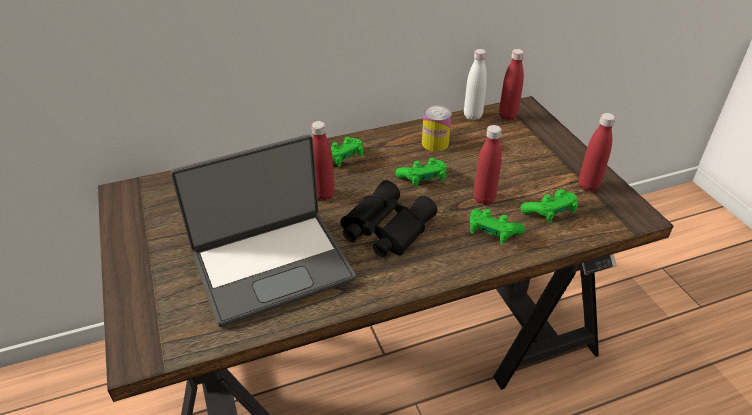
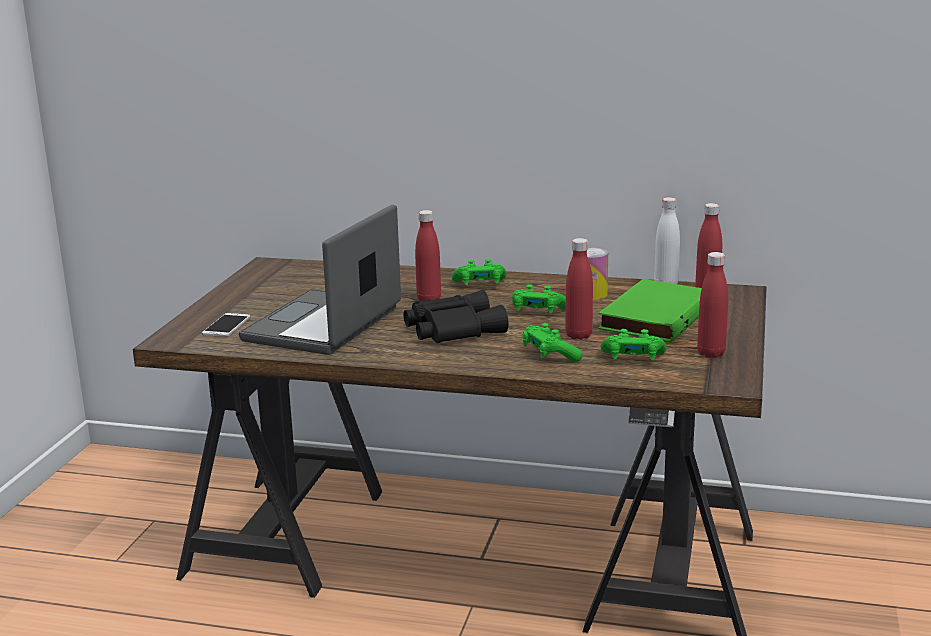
camera: 35 degrees right, 20 degrees down
(175, 306) = (226, 326): none -> phone
(272, 266) = (325, 325): laptop -> laptop turned 105 degrees clockwise
(506, 156) = (653, 317): none -> green book

